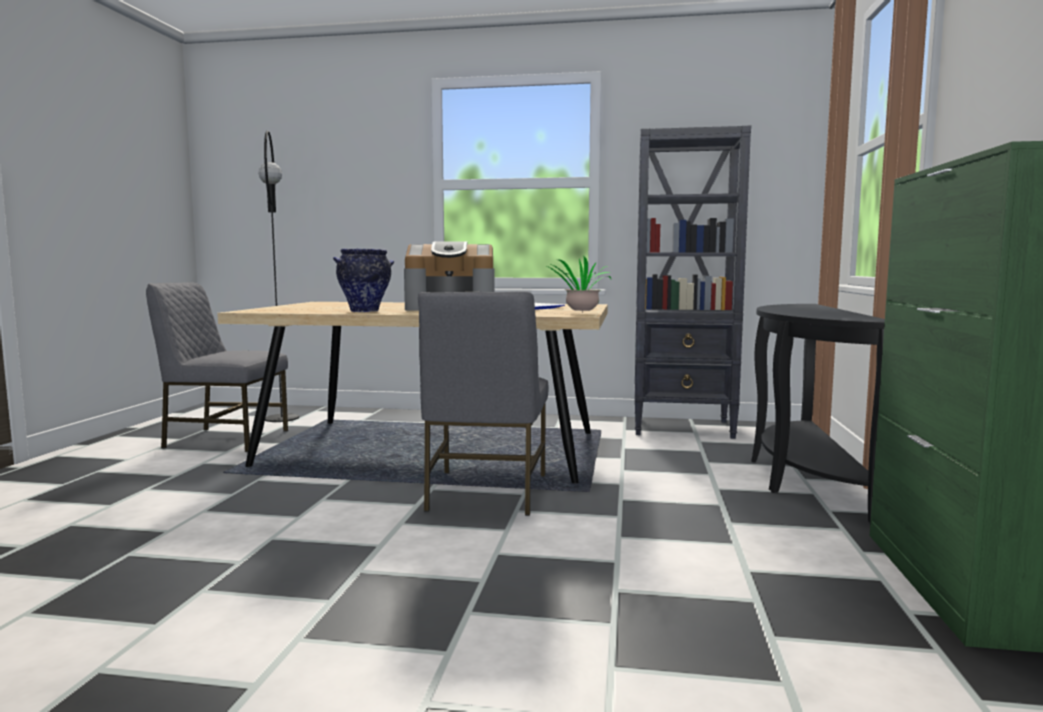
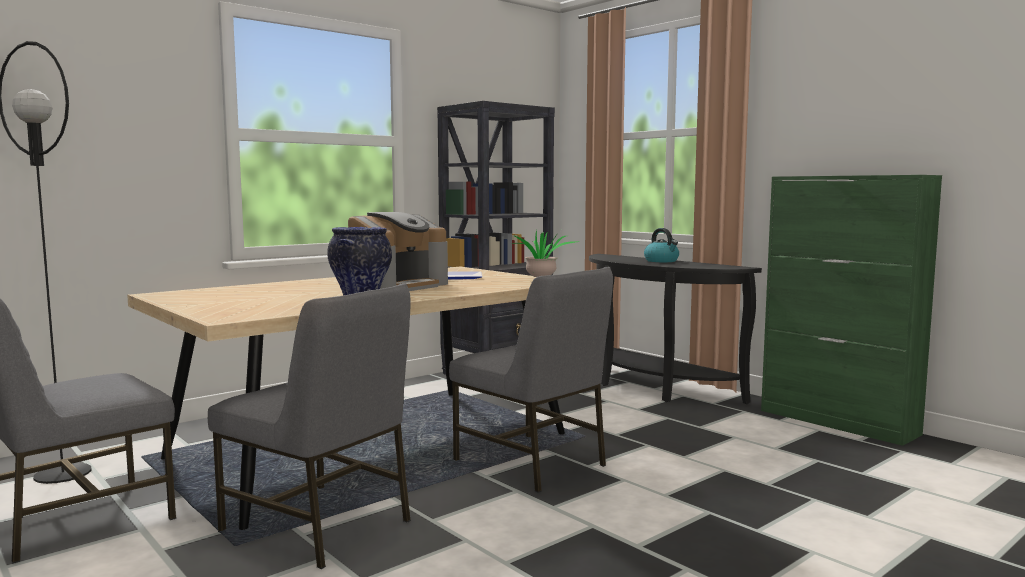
camera: 50 degrees left, 0 degrees up
(275, 479) = (320, 526): none -> grey chair
(822, 310) = (662, 261): none -> kettle

